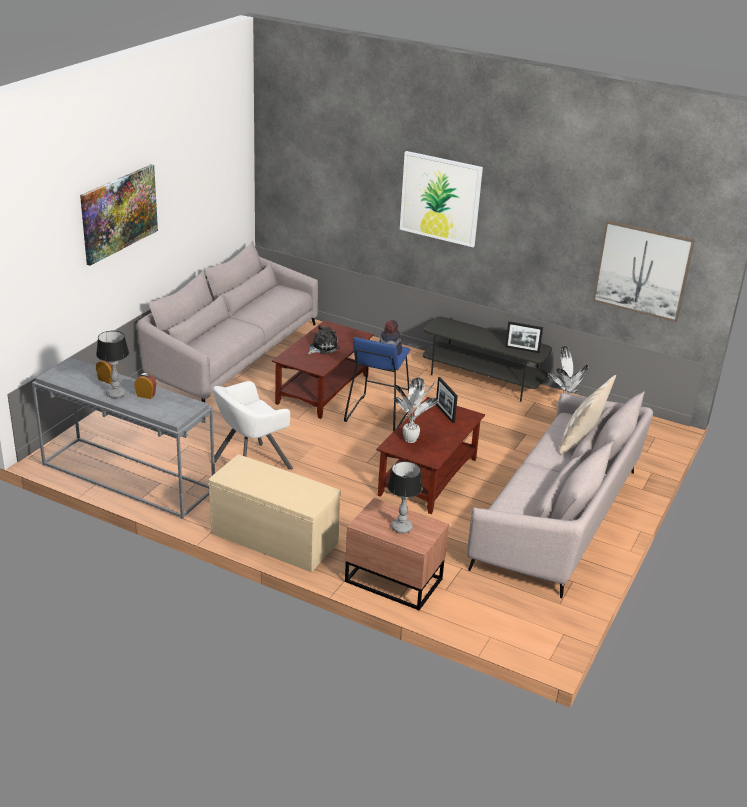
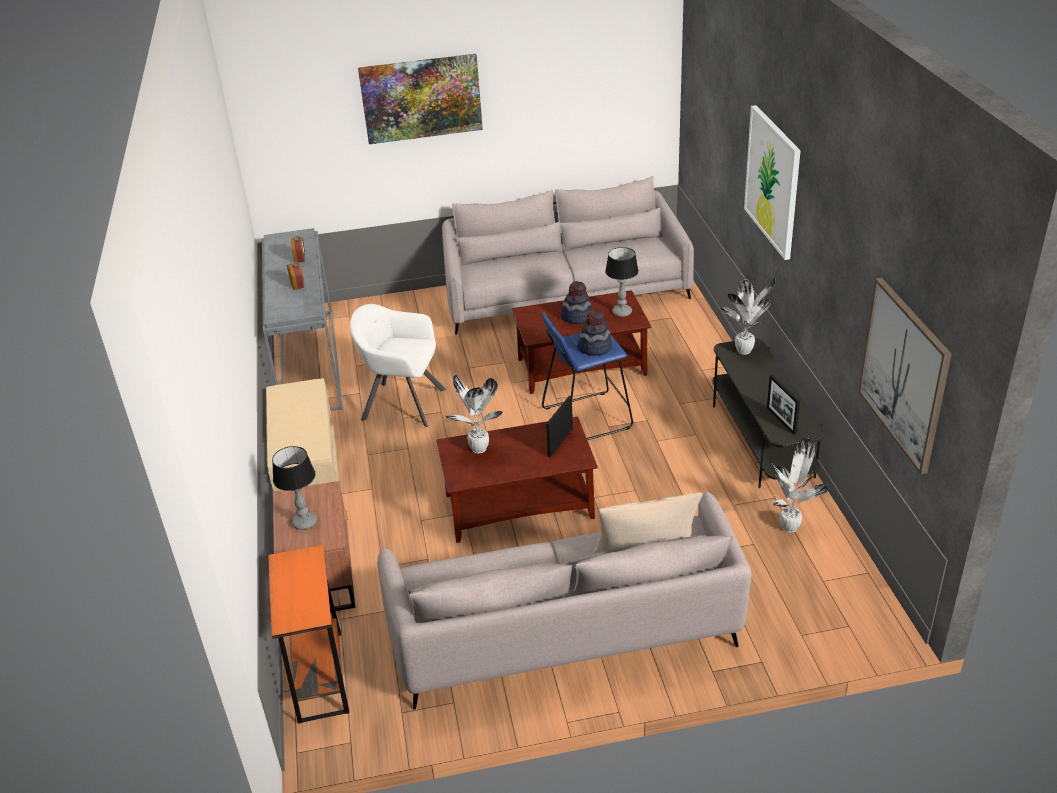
camera: 55 degrees right, 5 degrees up
(116, 394) = (282, 274): table lamp -> table lamp (622, 312)
(322, 347) = (577, 317): plush toy -> hat
(445, 325) = (745, 351): none -> potted plant
(490, 621) = (320, 676): none -> orange side table

